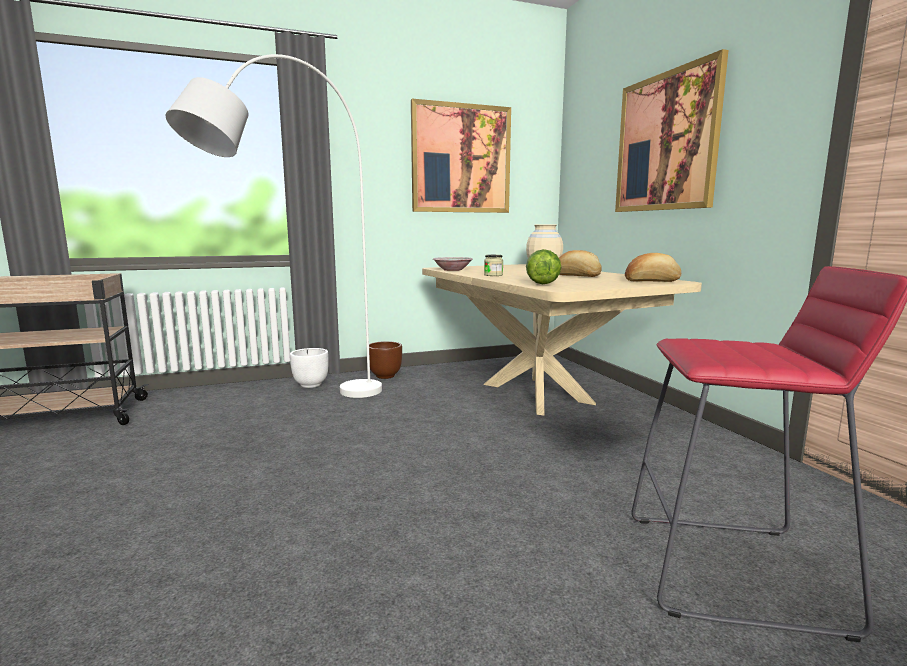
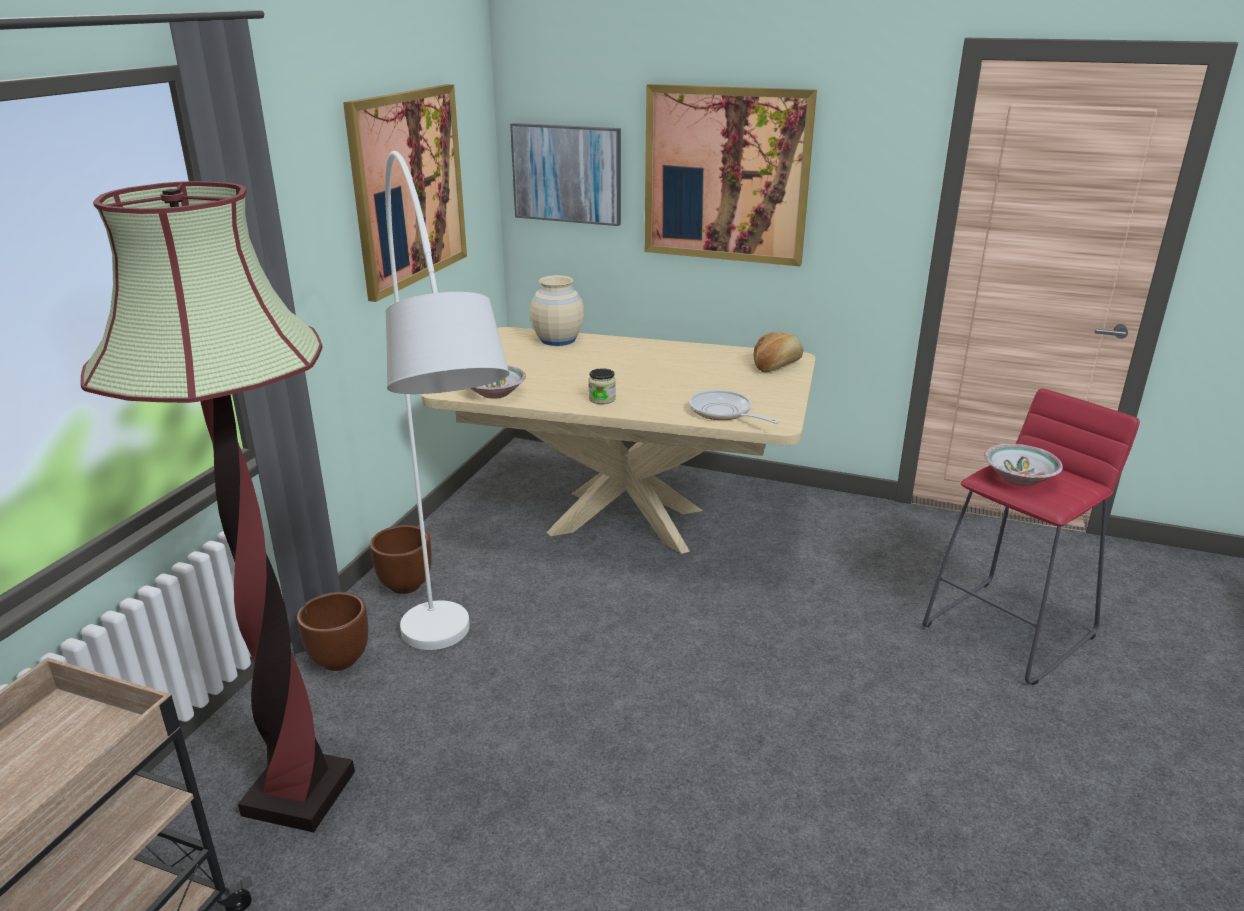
camera: 50 degrees left, 15 degrees up
(209, 408) = (299, 793): none -> floor lamp
(310, 385) = (339, 660): white planter -> brown planter
(542, 283) = (724, 413): lettuce -> frying pan
(577, 276) = (679, 368): bread -> none
(586, 165) = (567, 173): none -> picture
(721, 346) = (1019, 478): none -> bowl

